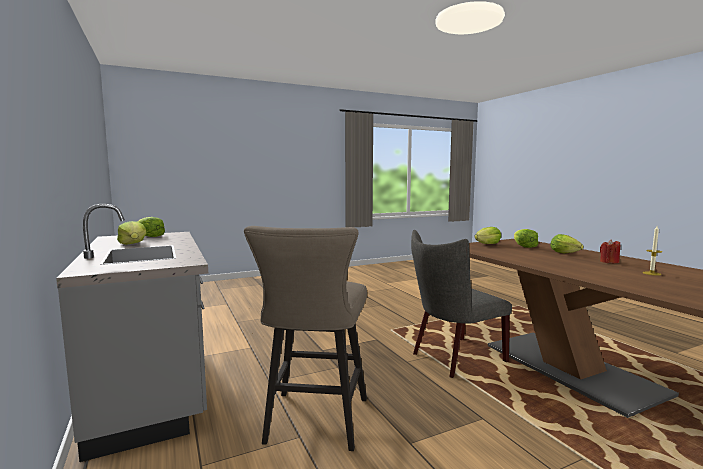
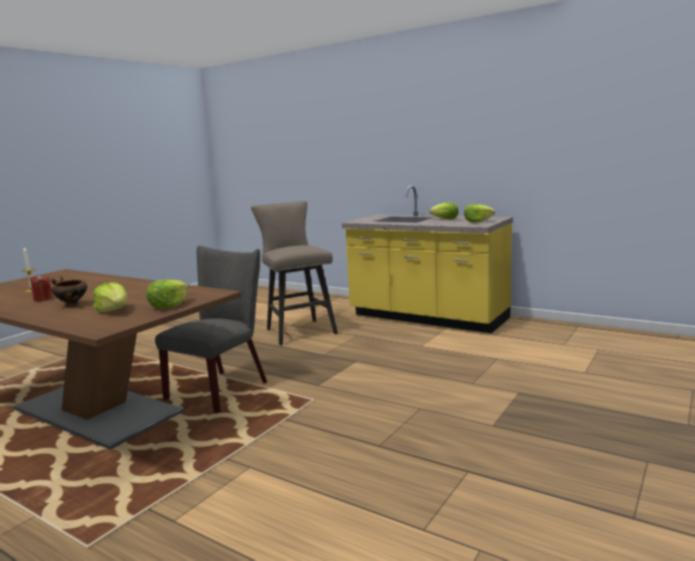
camera: 150 degrees right, 5 degrees up
(152, 383) = (427, 317): grey counter -> yellow counter
(566, 253) = (71, 305): lettuce -> bowl

